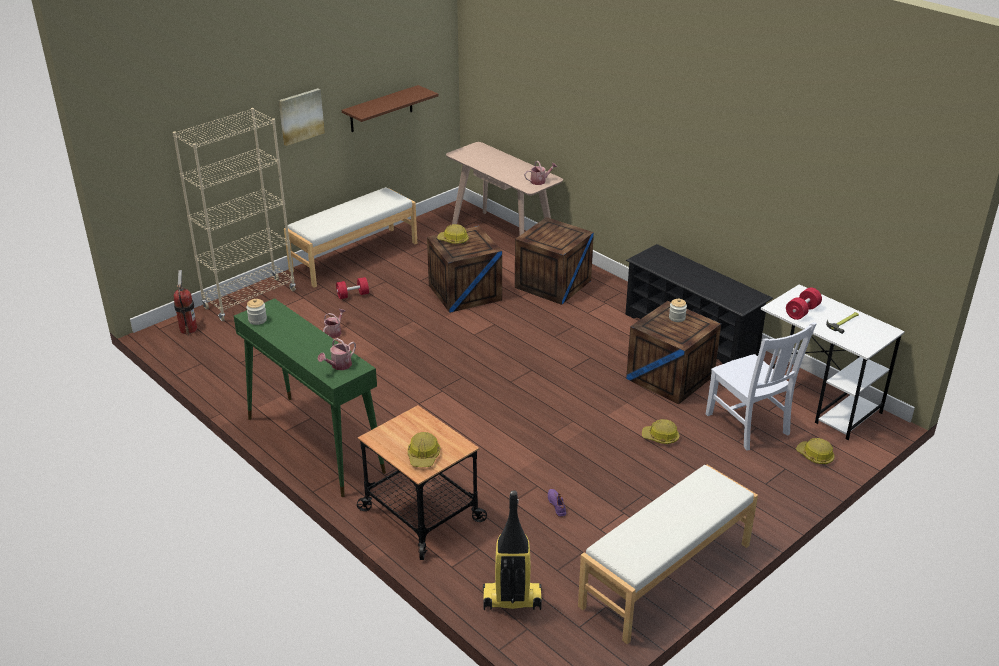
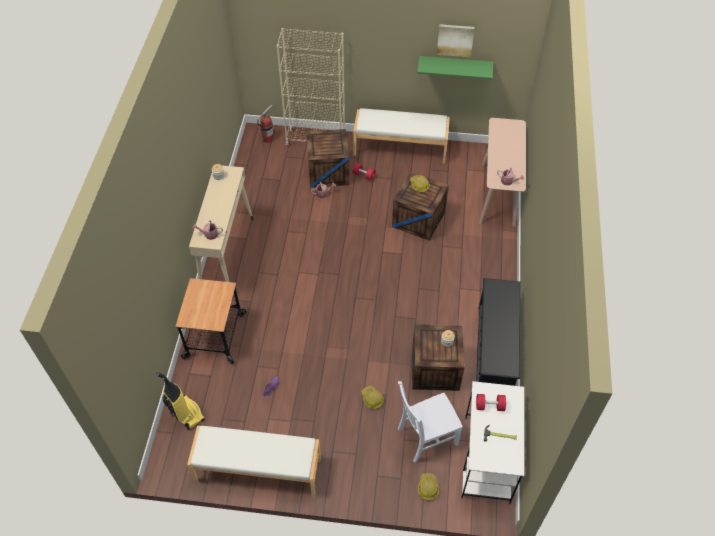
camera: 50 degrees right, 20 degrees up
(300, 116) = (384, 49): picture -> picture (455, 40)
(314, 444) = (228, 255): green console table -> beige console table
(381, 109) = (455, 66): brown shelf -> green shelf
(423, 456) = (197, 313): hard hat -> none
(553, 284) = (472, 252): crate -> crate (328, 172)
(749, 426) = (425, 437): white chair -> white chair turned 45 degrees clockwise

